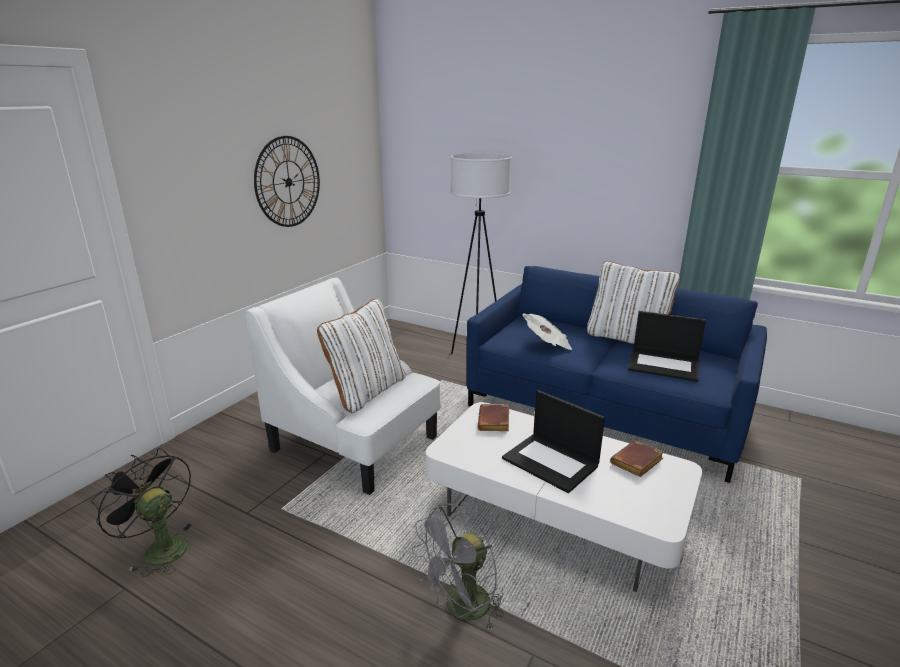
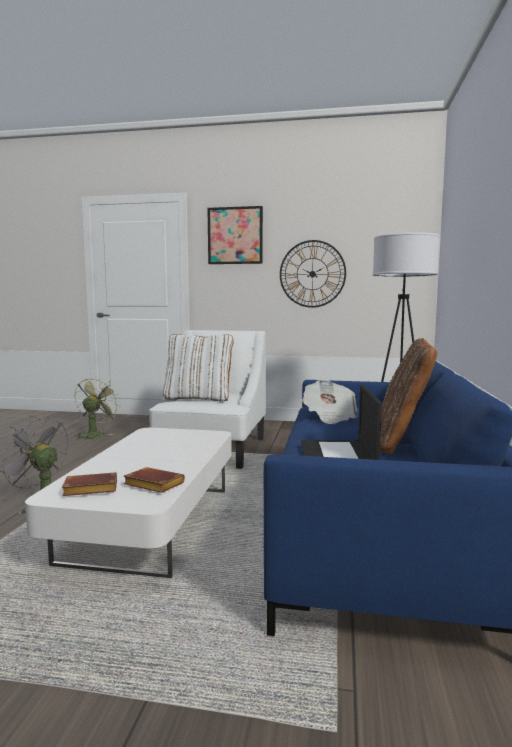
camera: 70 degrees right, 15 degrees down
(159, 548) = (95, 434): black fan -> green fan
(187, 134) = (235, 236): none -> picture
(495, 422) = (198, 438): brown book -> brown book (89, 490)
(551, 462) = (142, 457): laptop -> none
(627, 338) = (401, 441): white pillow -> brown pillow

